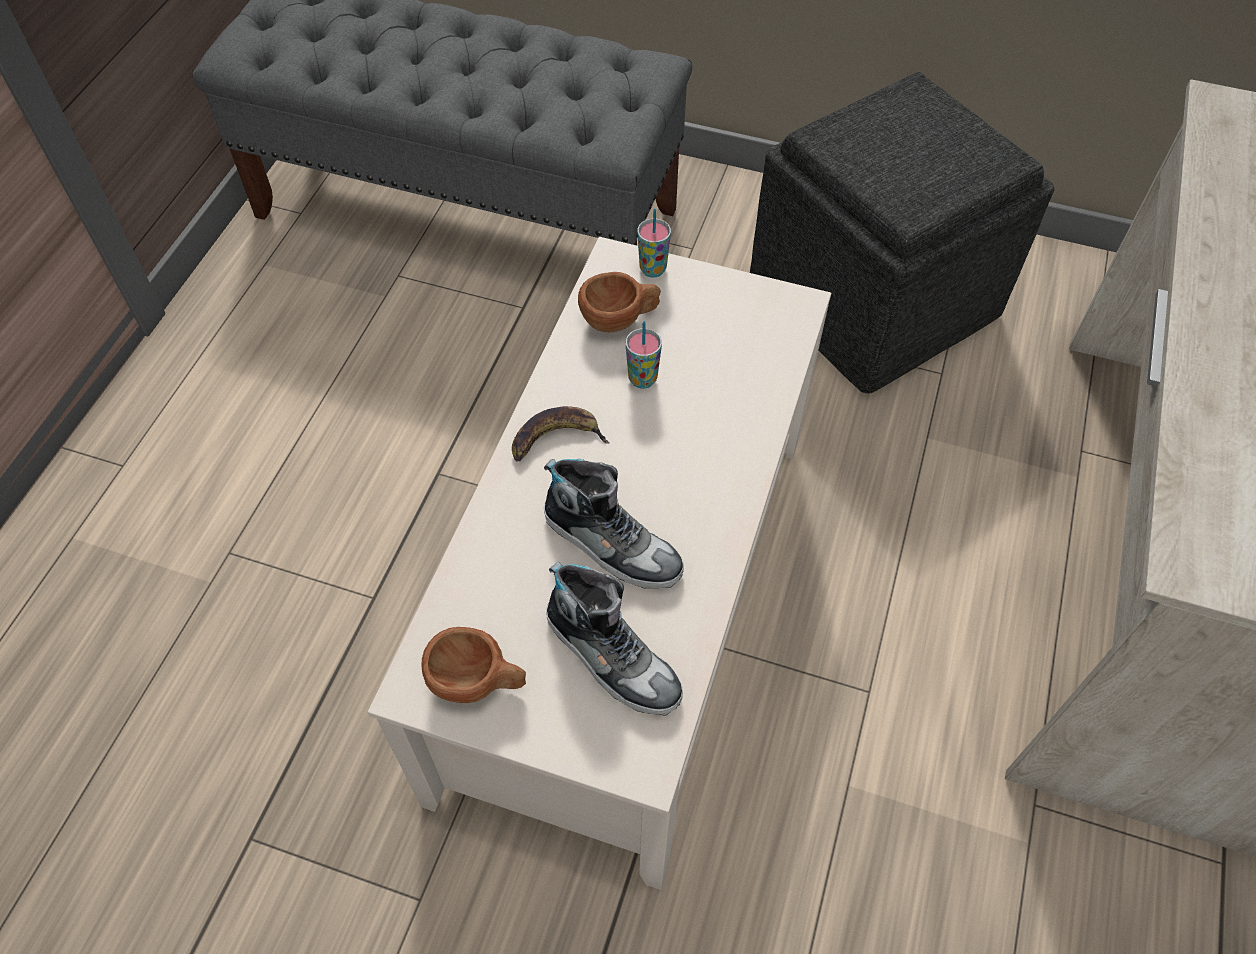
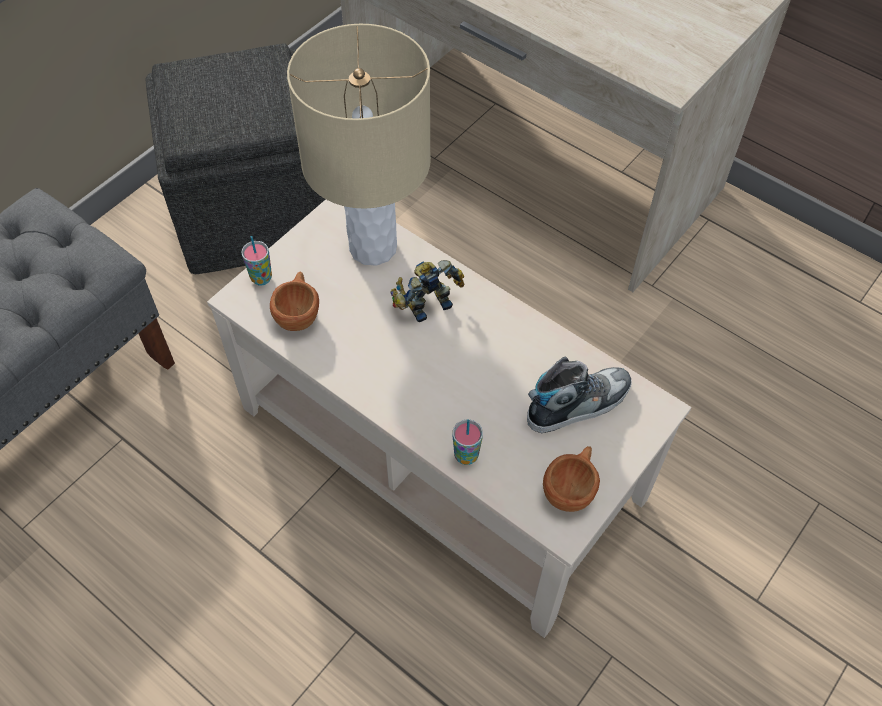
camera: 70 degrees left, 0 degrees up
(555, 439) = (390, 386): banana -> none
(612, 543) = (492, 378): shoe -> none
(642, 379) = (361, 317): cup -> cup (466, 456)
(695, 438) = (426, 303): none -> toy robot
(753, 355) = (372, 247): none -> beige table lamp

